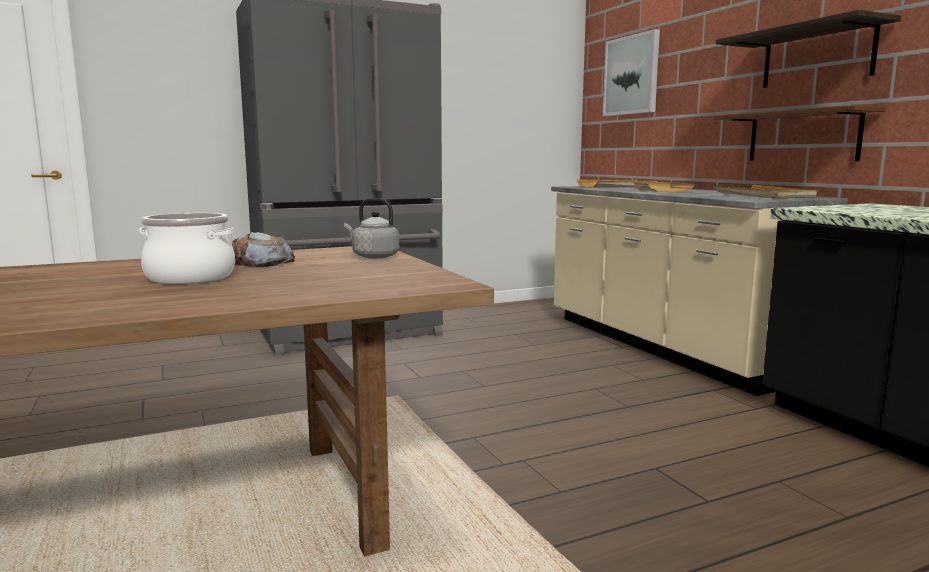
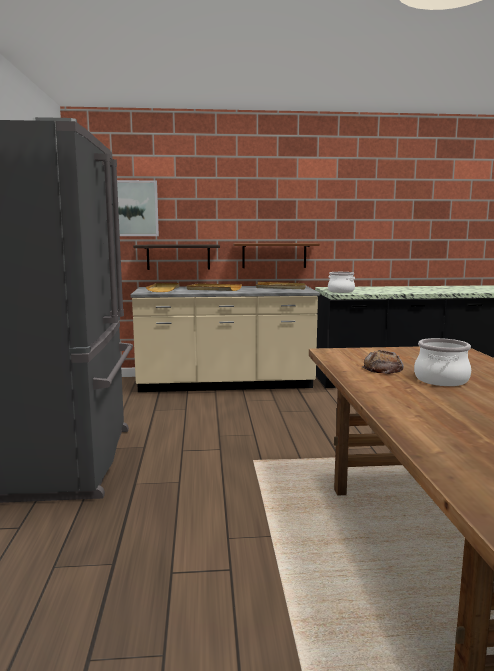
camera: 70 degrees left, 0 degrees up
(373, 256) = (367, 352): grey kettle -> none
(817, 56) = (278, 215): shelf -> shelf (178, 257)
(835, 208) = (341, 291): none -> cooking pot

